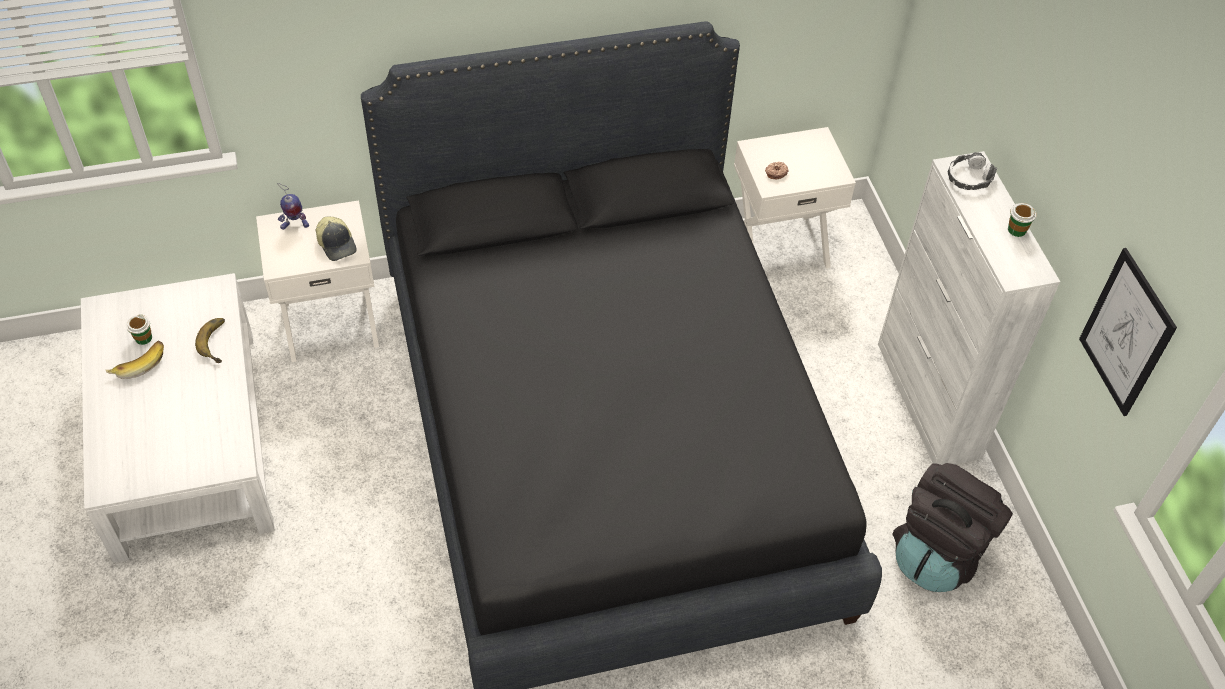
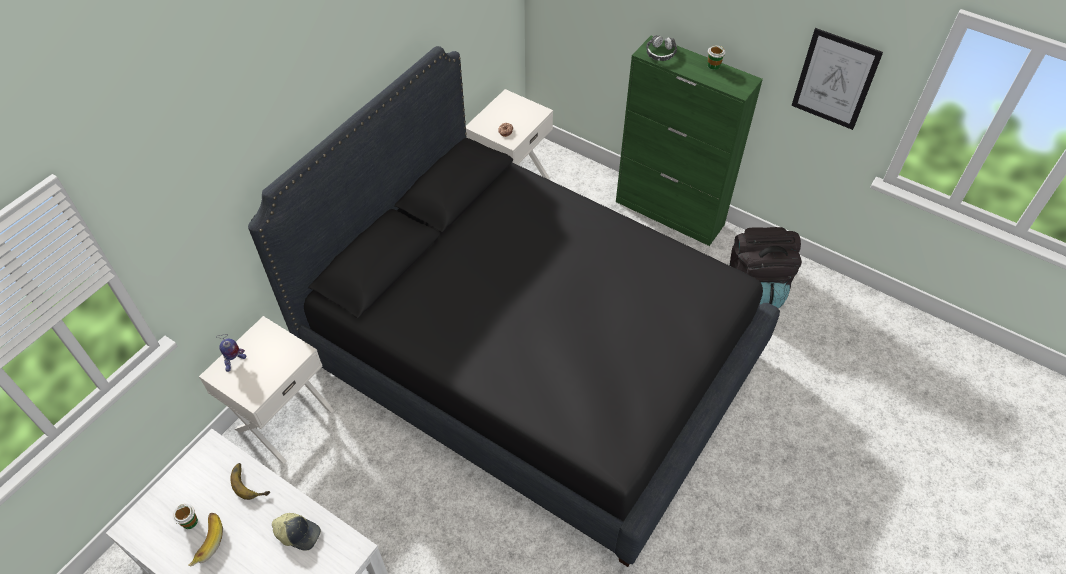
camera: 40 degrees left, 0 degrees up
(337, 244) = (280, 353): cap -> cap (298, 533)
(928, 400) = (670, 213): white cabinet -> green cabinet

